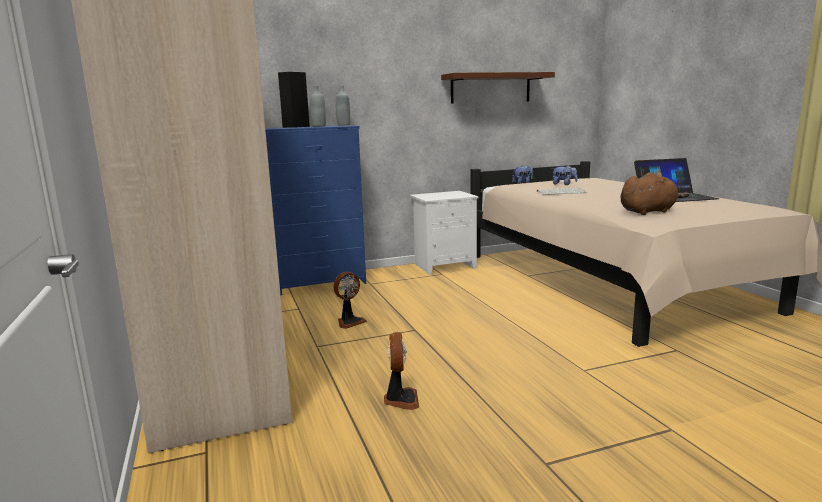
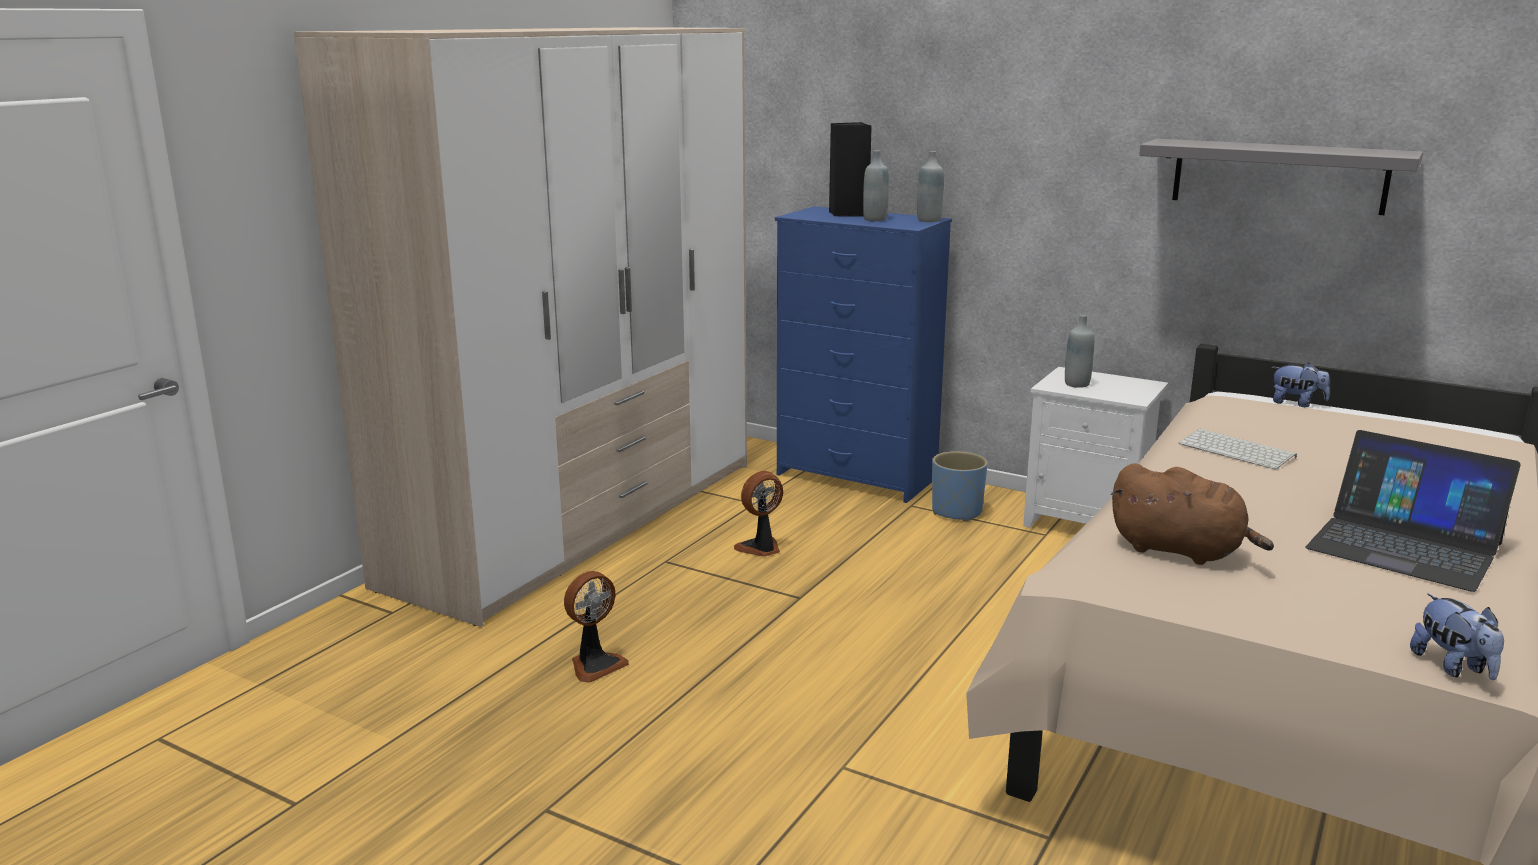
camera: 50 degrees right, 5 degrees up
(349, 322) = (761, 548): fan -> fan turned 135 degrees clockwise
(393, 279) = (957, 512): none -> blue planter
(436, 196) = (1077, 384): none -> grey bottle
(490, 88) = (1278, 176): brown shelf -> grey shelf
(563, 184) = (1336, 434): plush toy -> plush toy (1453, 667)

